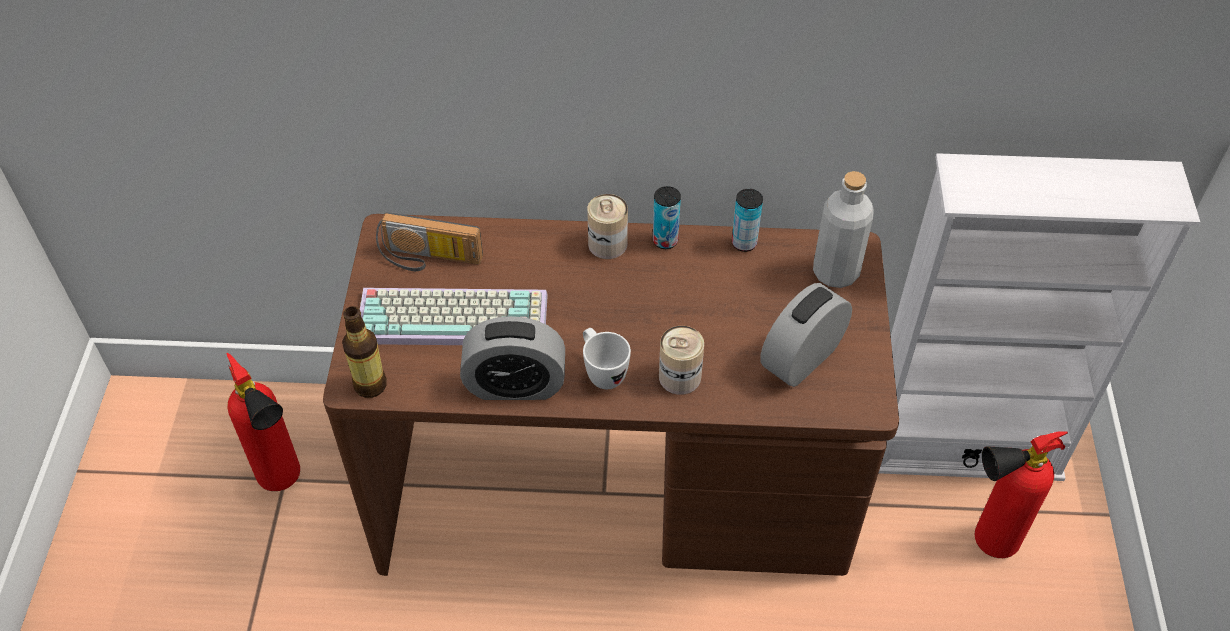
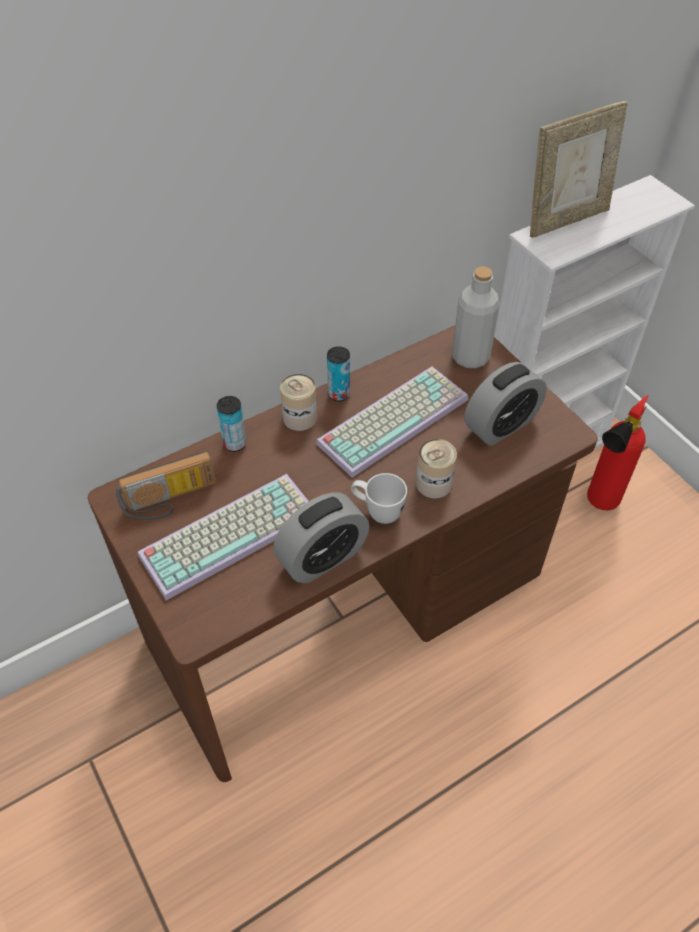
camera: 35 degrees left, 0 degrees up
(285, 483) = (92, 762): fire extinguisher -> none
(370, 385) = (207, 625): bottle -> none
(697, 292) = (393, 418): none -> keyboard
(744, 243) = (394, 368): can -> can (235, 443)
(802, 358) = (501, 425): alarm clock -> alarm clock turned 135 degrees counterclockwise
(1017, 166) = (565, 219): none -> picture frame

